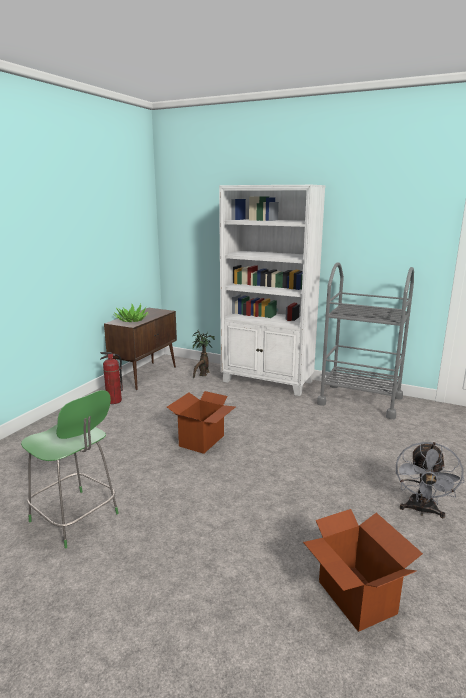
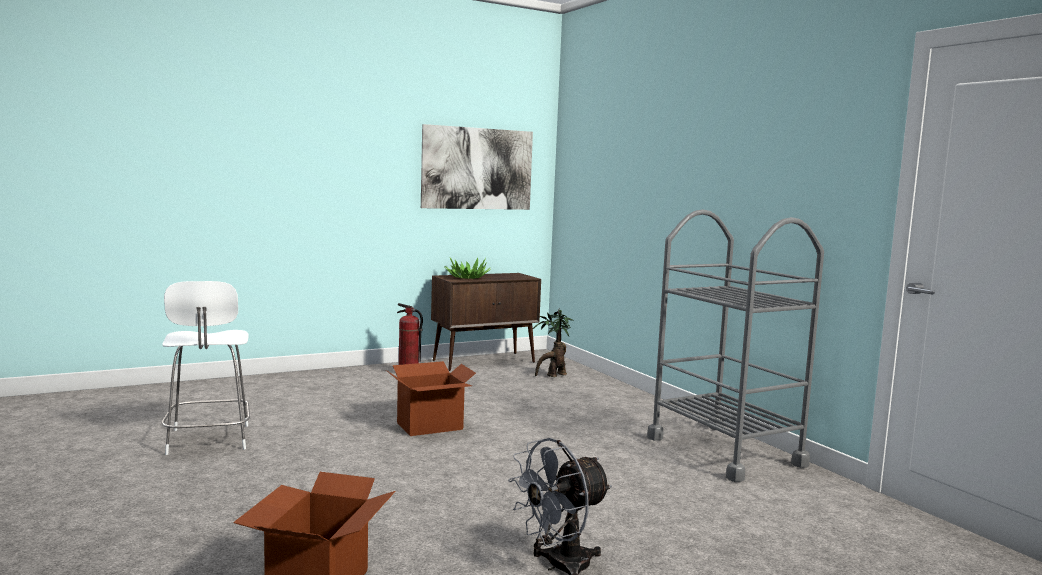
camera: 35 degrees right, 10 degrees down
(76, 519) = (208, 441): green chair -> white chair
(118, 236) = (477, 168): none -> picture
(268, 382) = (625, 401): white bookcase -> none

